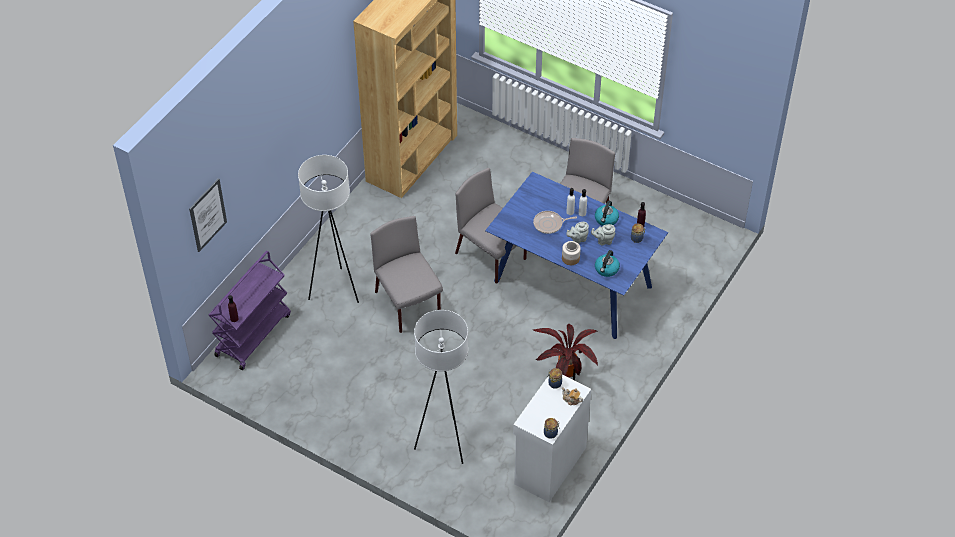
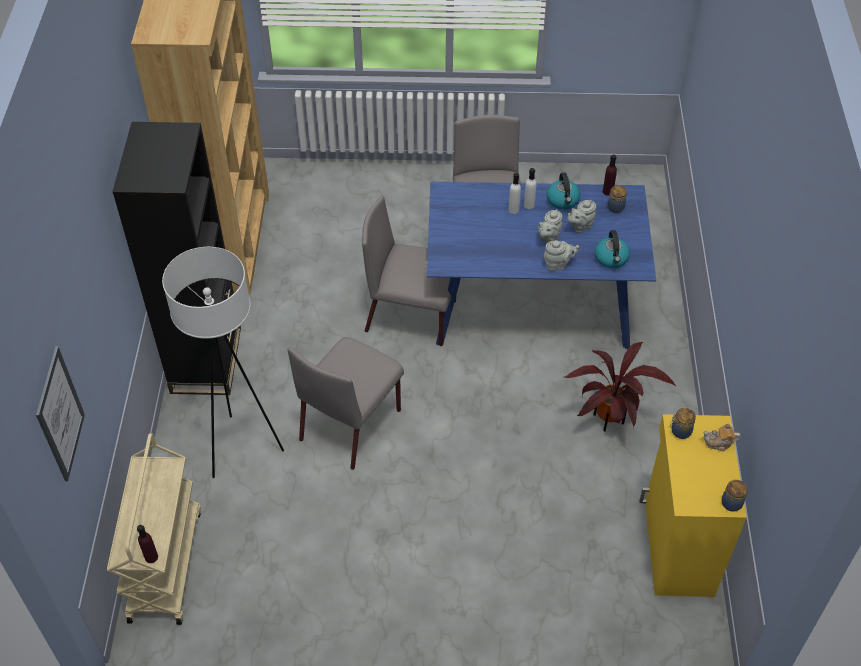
camera: 30 degrees left, 0 degrees up
(253, 334) = (165, 564): purple cart -> beige cart
(348, 228) = (206, 360): none -> black bookcase
(408, 305) = (351, 423): grey chair -> grey chair turned 90 degrees counterclockwise
(444, 443) = (527, 586): white floor lamp -> none
(548, 465) = (676, 547): white cabinet -> yellow cabinet
(549, 224) = (500, 234): frying pan -> none
(570, 258) = (558, 264): jar -> grey teapot

